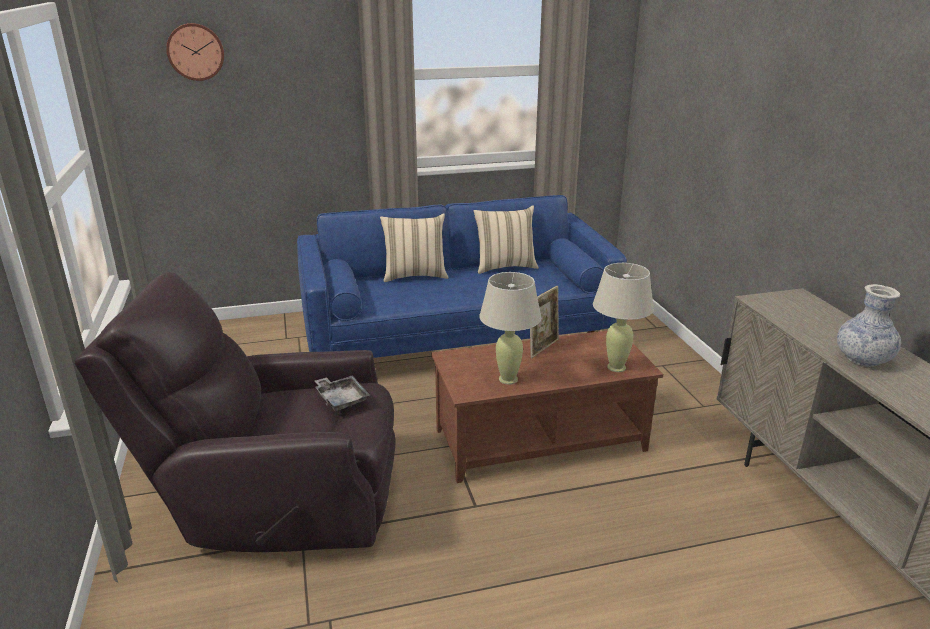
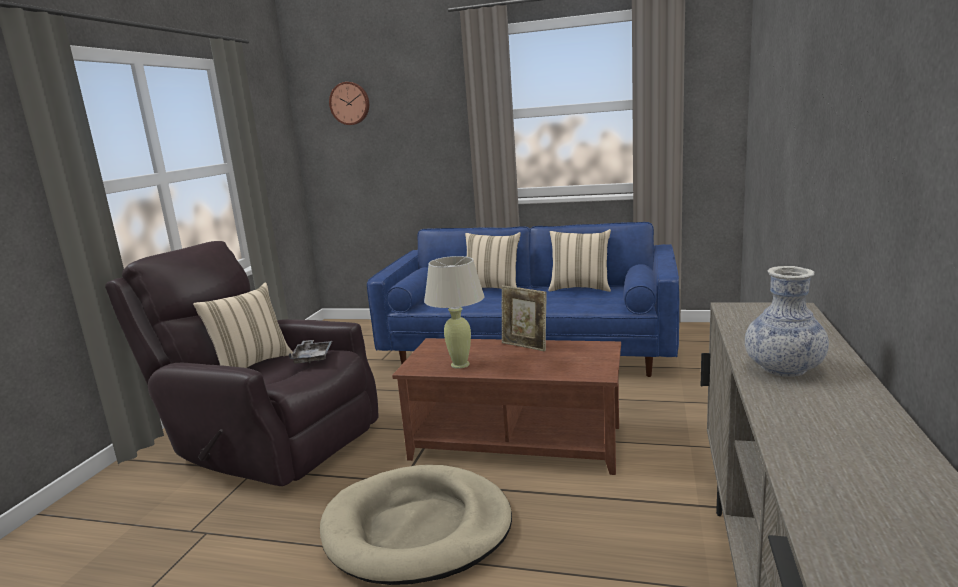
camera: 30 degrees right, 10 degrees down
(263, 421) = (251, 365): none -> beige pillow
(538, 547) = (417, 529): none -> beige dog bed
(543, 347) = (525, 346): picture frame -> picture frame turned 60 degrees clockwise
(616, 367) = (574, 370): beige table lamp -> none

